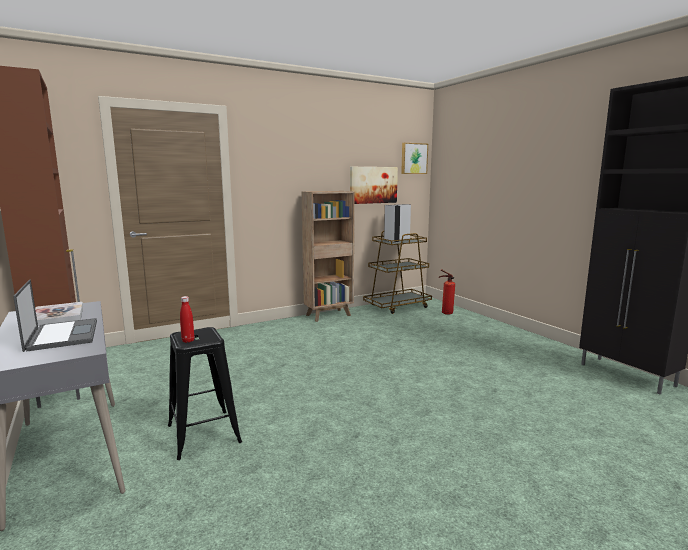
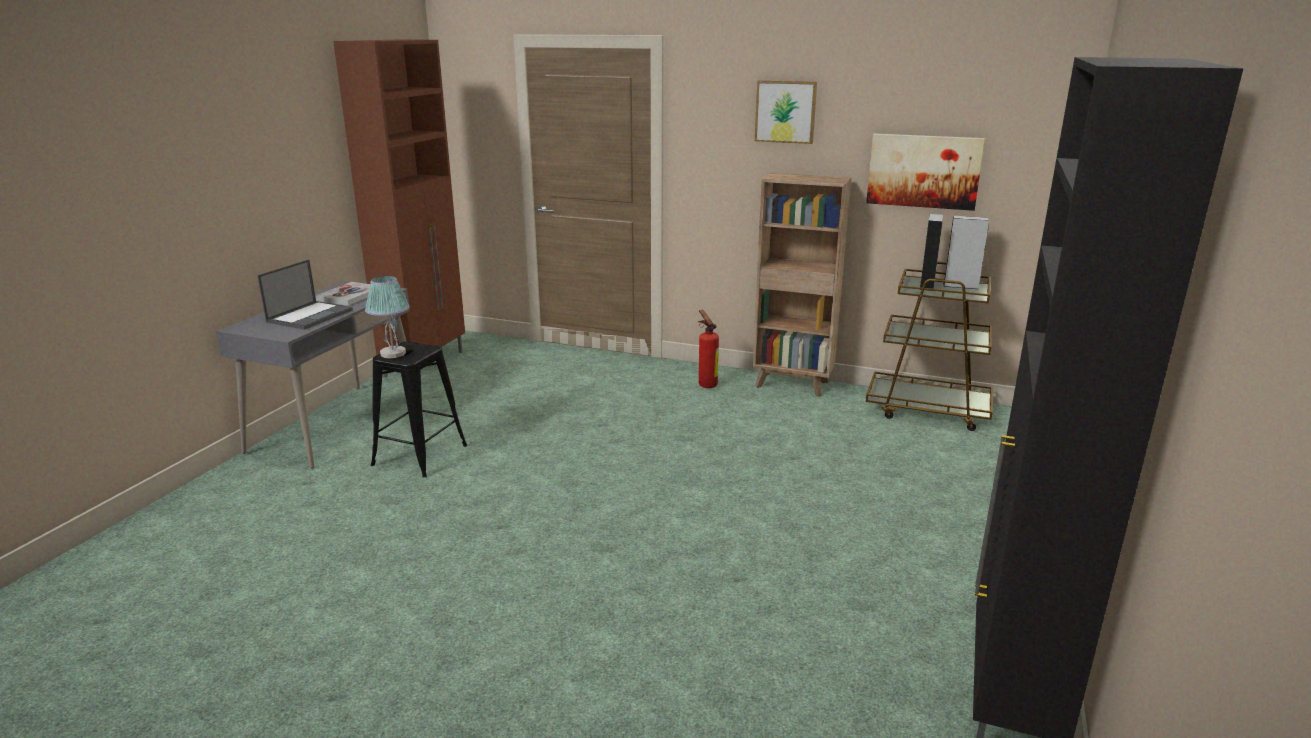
camera: 50 degrees right, 10 degrees up
(188, 341) = (392, 353): red bottle -> table lamp
(413, 158) = (1037, 121): picture -> picture (786, 111)
(445, 313) = (980, 453): fire extinguisher -> fire extinguisher (706, 384)

